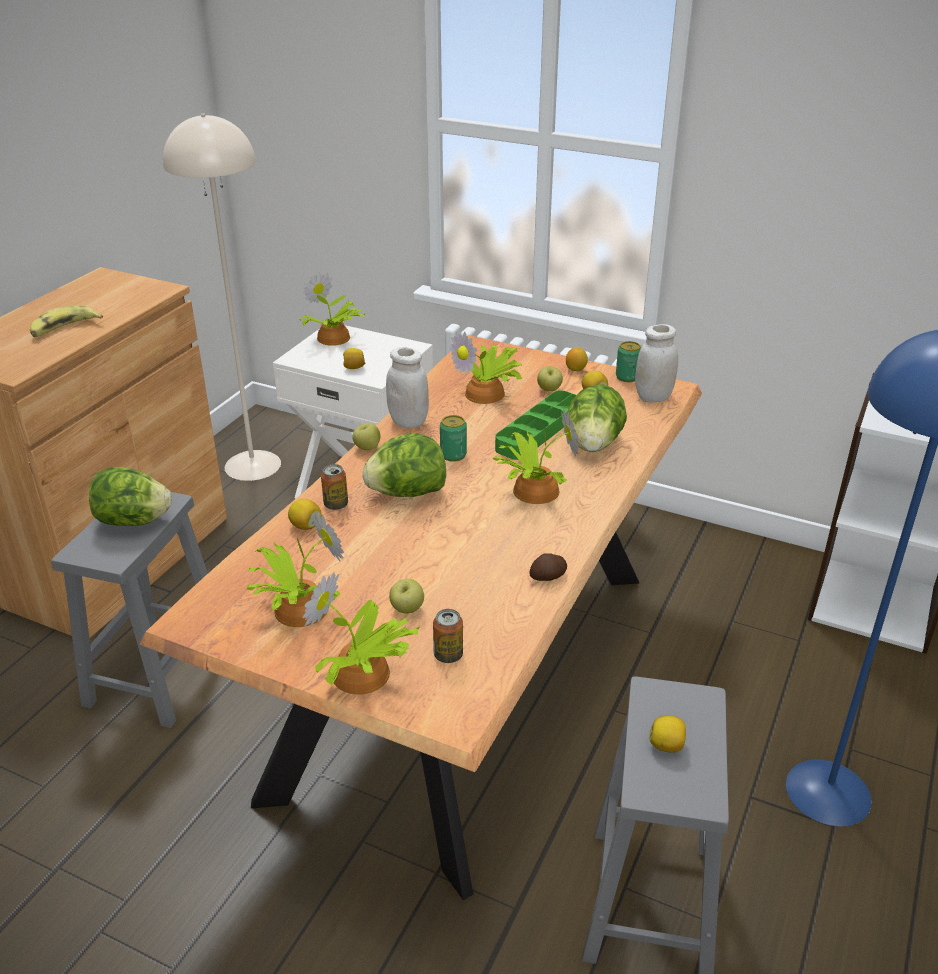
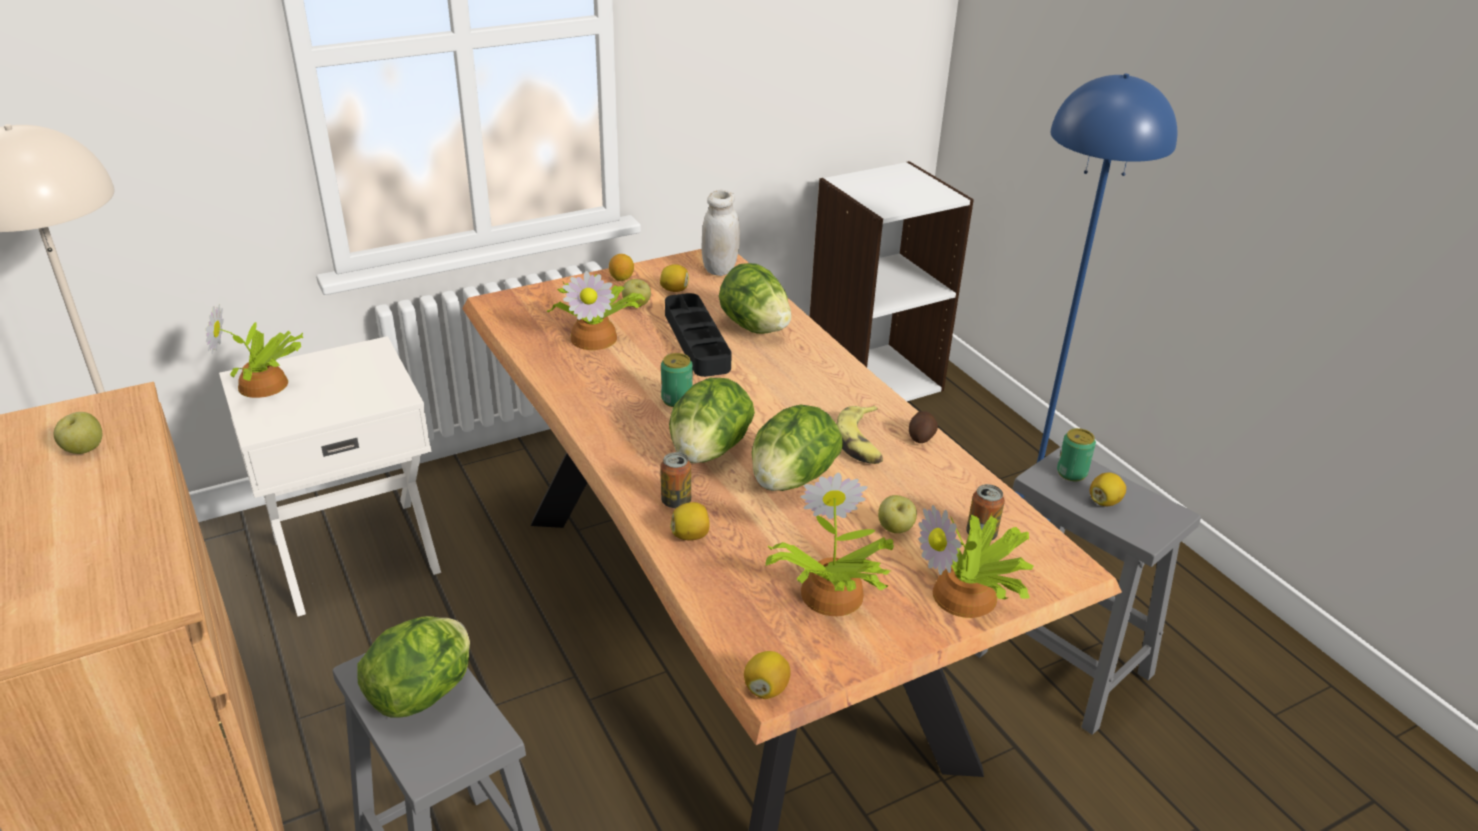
camera: 55 degrees left, 0 degrees up
(64, 329) = (97, 515): banana -> banana (862, 442)
(354, 368) = (352, 400): lemon -> lemon (766, 688)
(367, 448) = (596, 441): apple -> apple (84, 450)
(408, 422) = (582, 398): white jar -> none
(414, 540) = (791, 480): none -> lettuce
(533, 490) = (787, 386): potted plant -> none
(539, 430) = (696, 340): green tray -> black tray
(627, 377) = (671, 264): can -> can (1071, 473)

